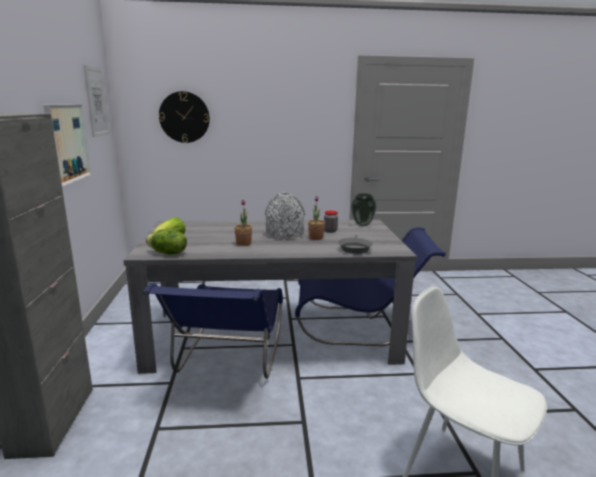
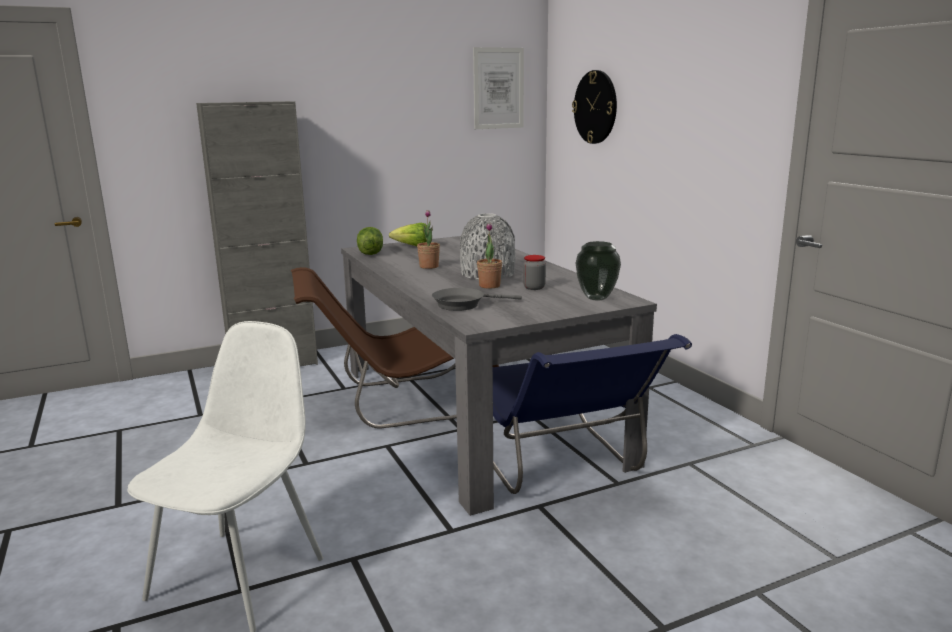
camera: 70 degrees right, 0 degrees up
(67, 143) = (410, 132): picture -> none
(228, 361) = (397, 403): blue chair -> brown chair

